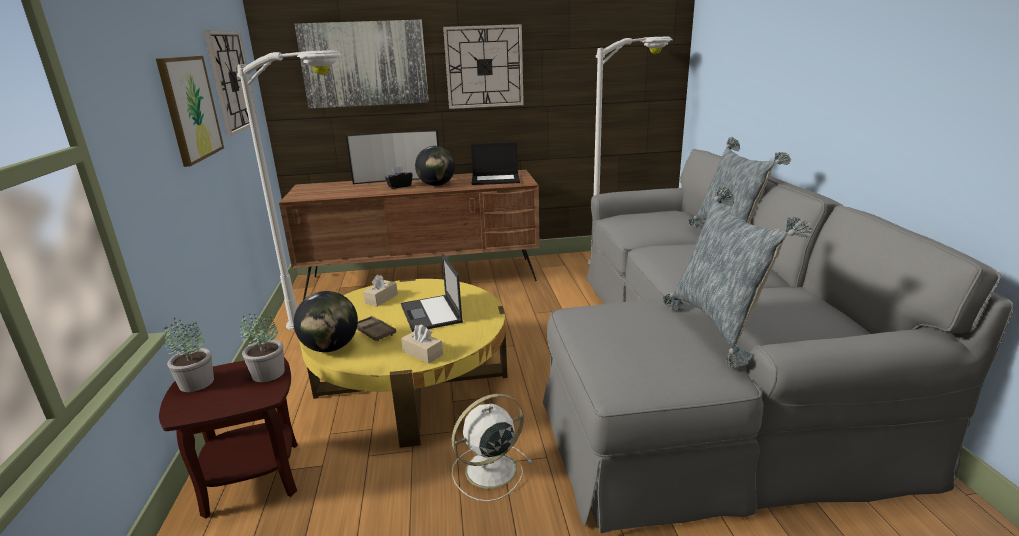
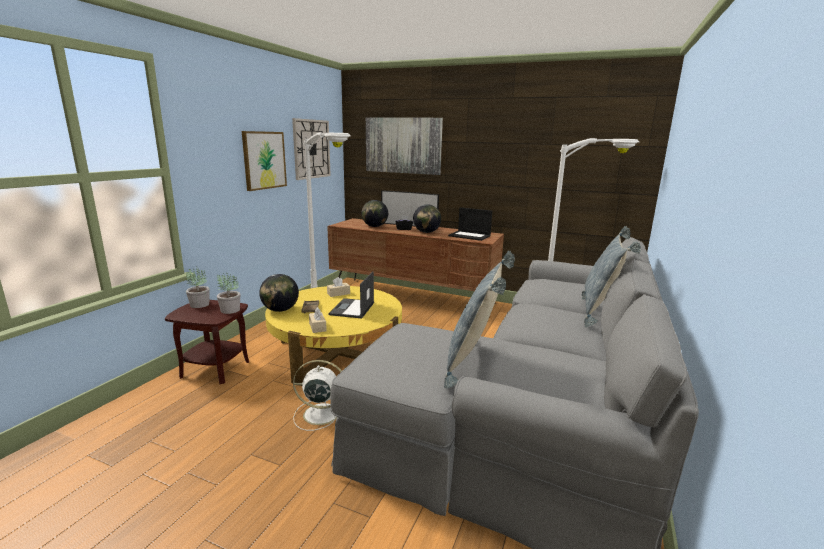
camera: 30 degrees right, 5 degrees down
(352, 190) = (374, 226): none -> globe
(484, 67) = (482, 153): wall clock -> none

